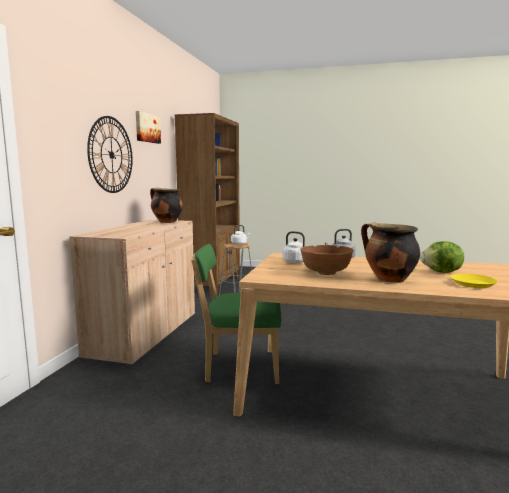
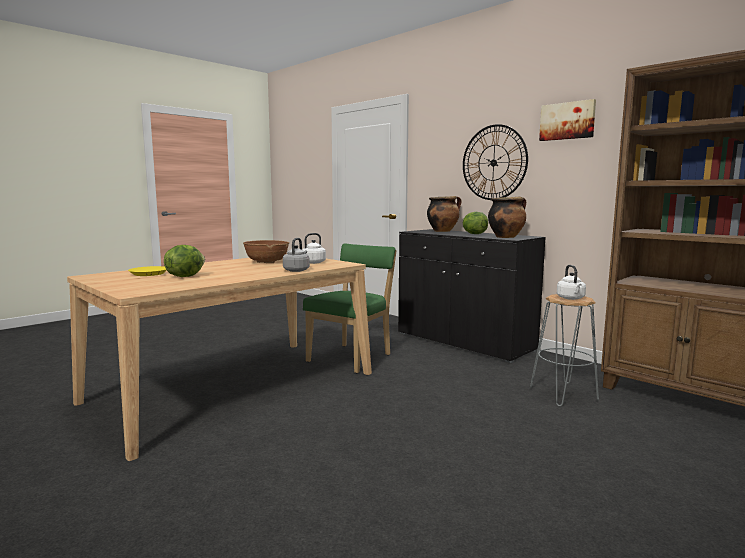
camera: 120 degrees right, 0 degrees up
(142, 226) = (473, 234): none -> lettuce
(145, 334) = (464, 341): beige cabinet -> black cabinet
(388, 279) = (214, 266): cooking pot -> cooking pot (443, 231)

